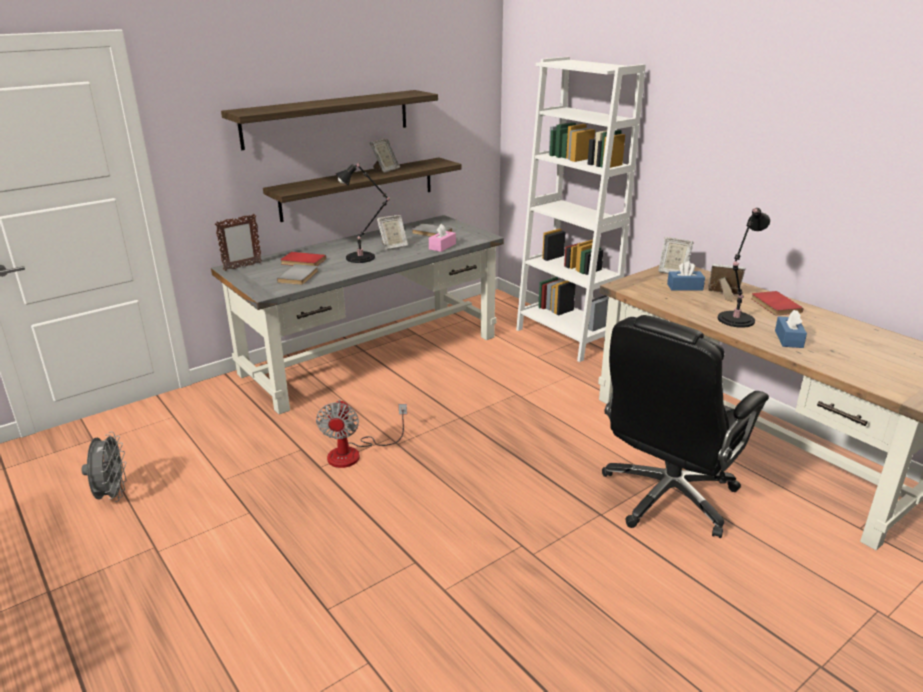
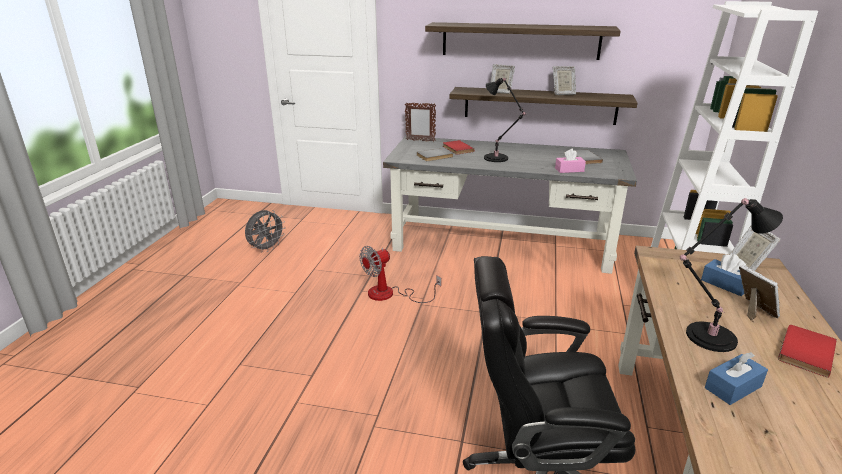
camera: 50 degrees right, 0 degrees up
(393, 247) = (533, 158): picture frame -> picture frame (500, 92)

